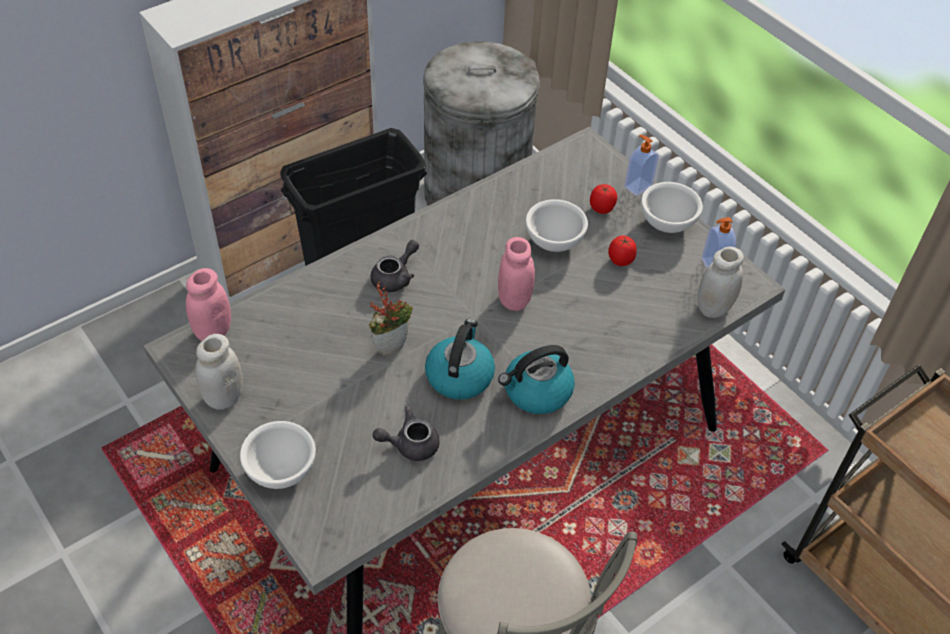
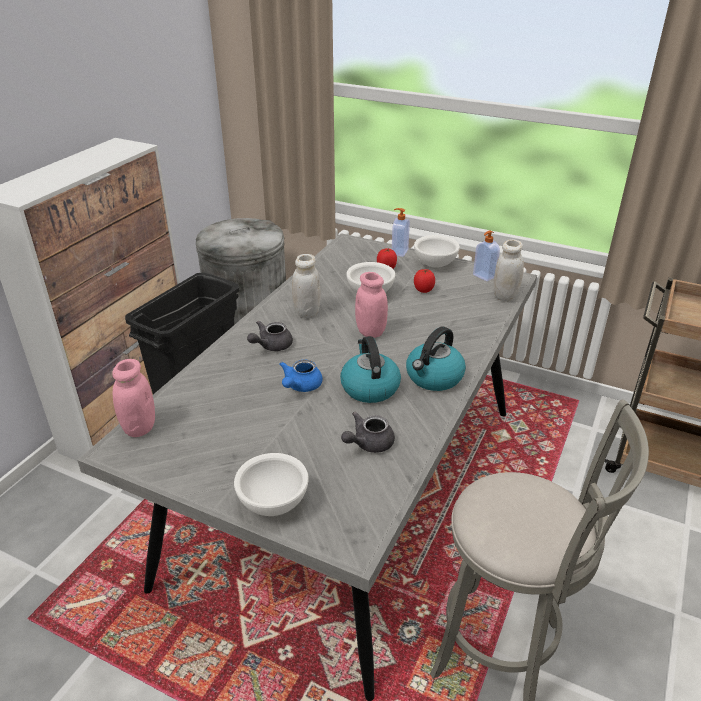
camera: 25 degrees left, 15 degrees down
(224, 397) = (181, 469): white jar -> white jar (307, 312)
(391, 344) = (300, 386): potted plant -> blue teapot
(395, 277) = (271, 346): grey teapot -> grey teapot turned 150 degrees counterclockwise

